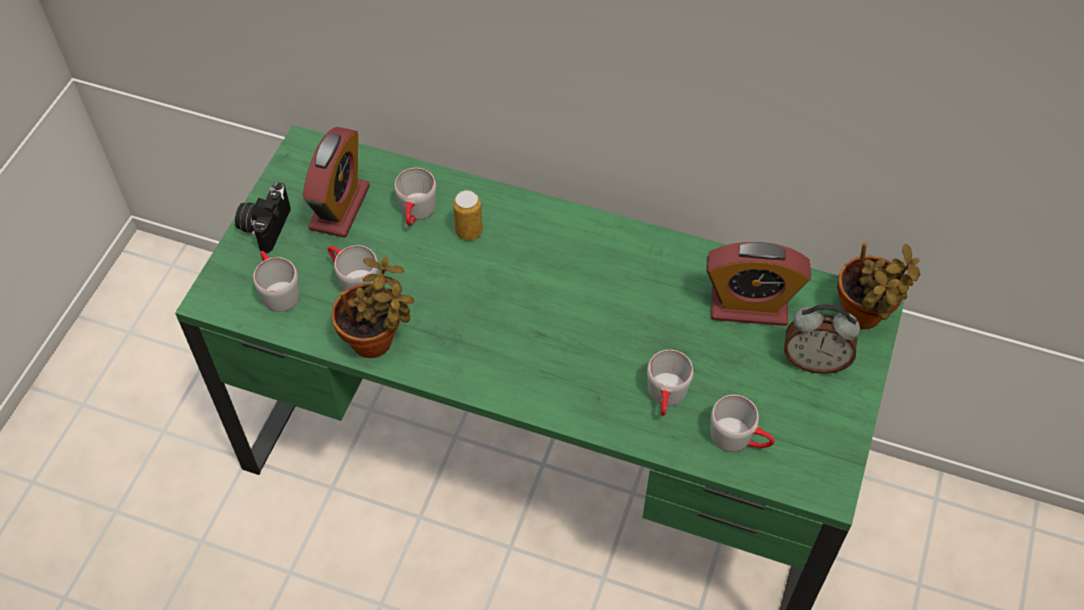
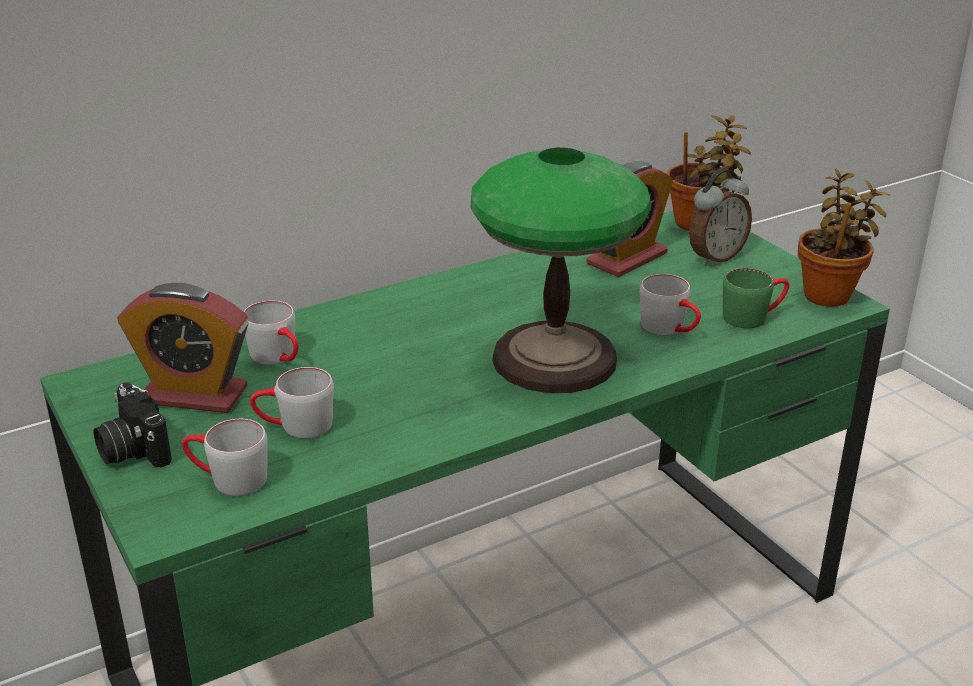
camera: 50 degrees left, 25 degrees down
(340, 207) = (194, 395): alarm clock -> alarm clock turned 135 degrees clockwise
(377, 342) = (393, 445): potted plant -> potted plant (829, 294)
(469, 231) = (347, 340): can -> none
(554, 356) = (553, 359): none -> table lamp
(739, 439) = (753, 316): grey mug -> green mug

